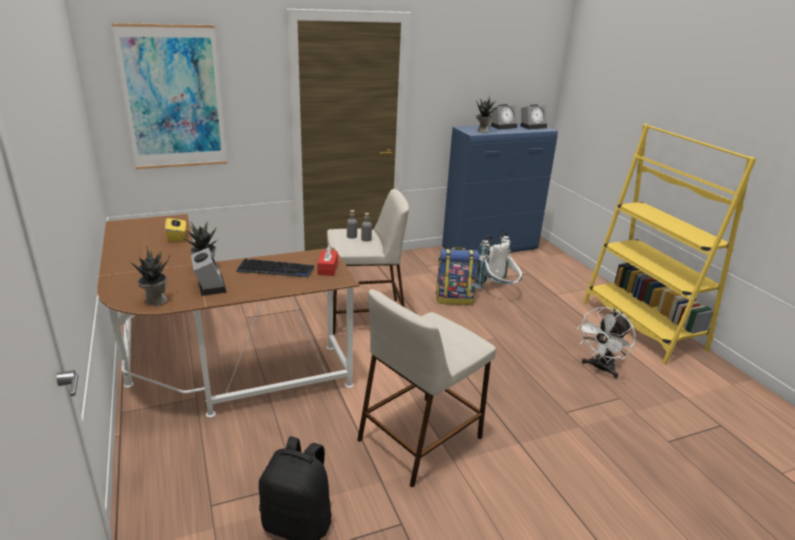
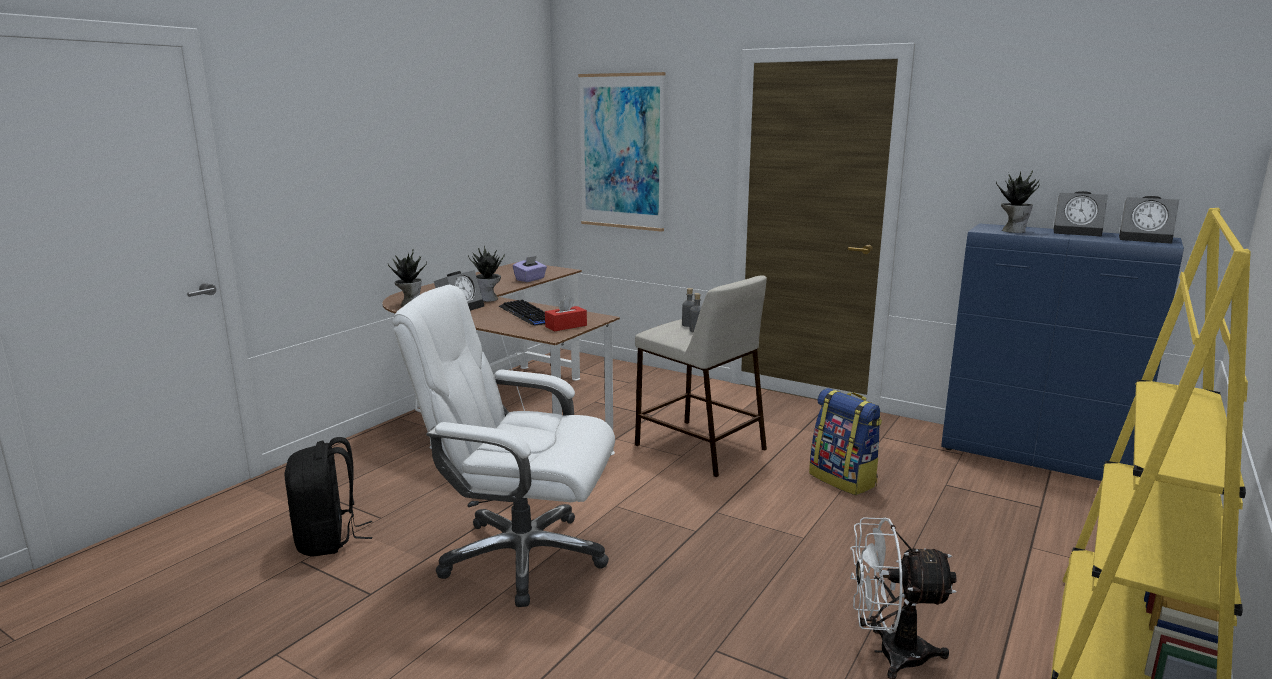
camera: 55 degrees right, 10 degrees down
(177, 237) = (530, 279): yellow tissue box -> purple tissue box
(421, 437) = (521, 557): beige stool -> white office chair
(498, 291) = (929, 501): white backpack -> none

